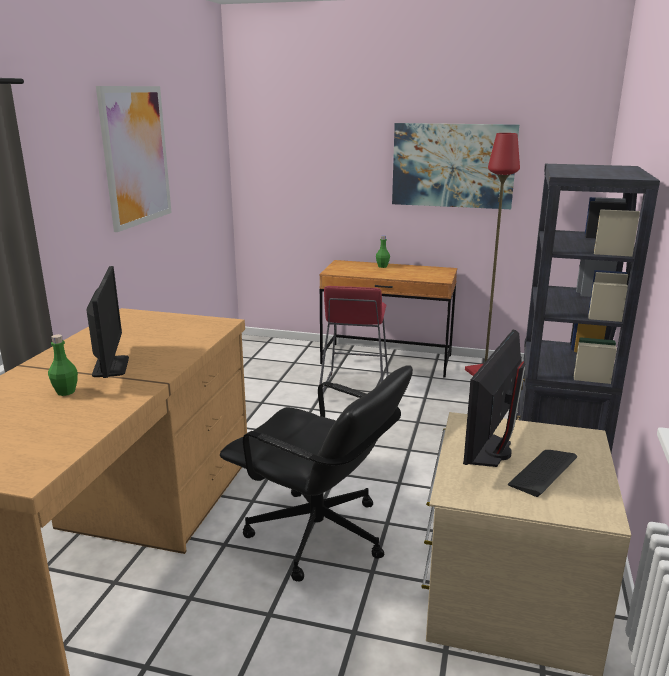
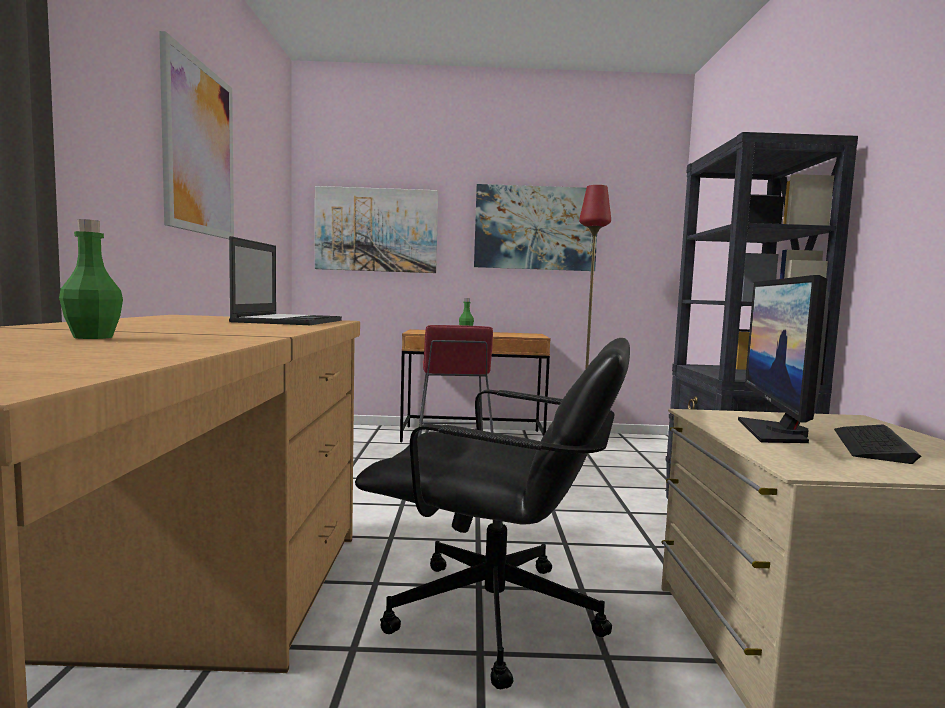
camera: 15 degrees left, 15 degrees down
(110, 366) = (175, 329): monitor -> none
(191, 329) = (289, 321): none -> laptop
(303, 168) = (376, 230): none -> picture

